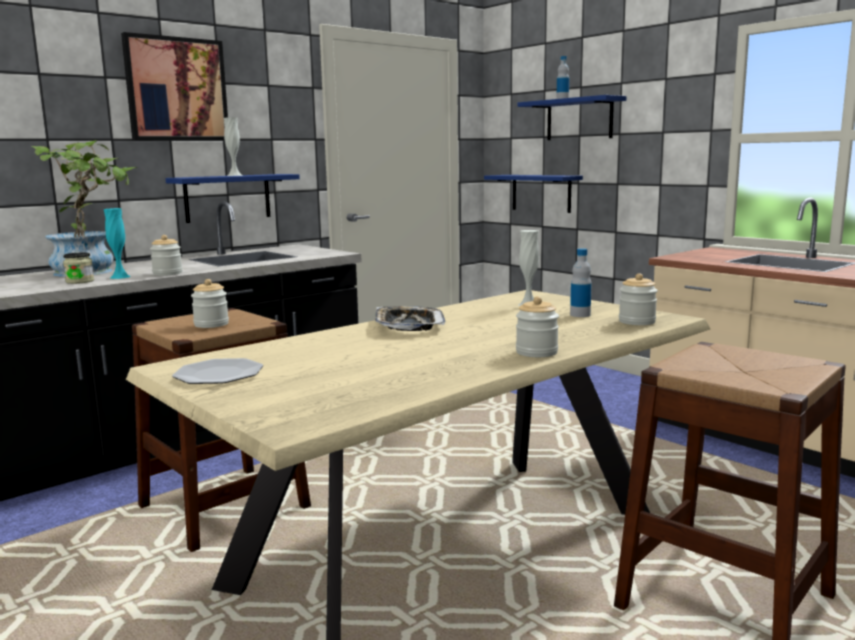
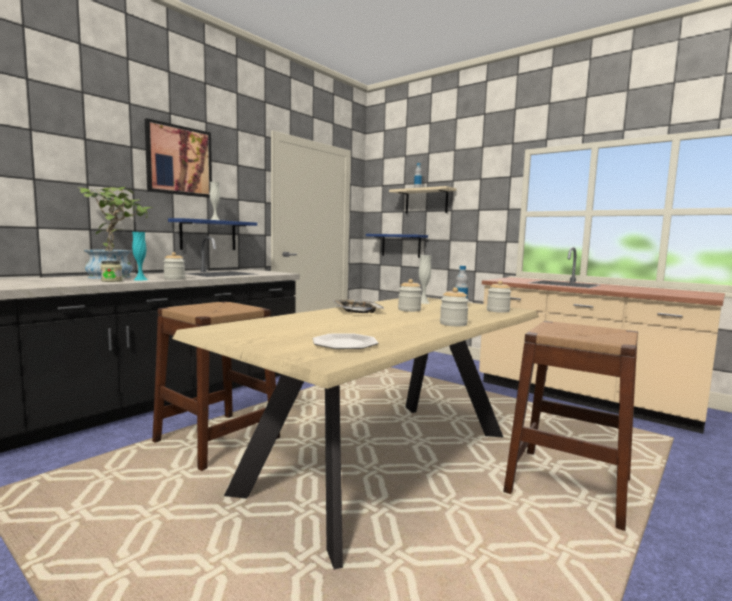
camera: 10 degrees left, 5 degrees down
(211, 324) = (217, 309): jar -> jar (409, 310)
(219, 374) = (247, 333): plate -> plate (345, 344)
(579, 119) = (426, 201): blue shelf -> beige shelf

